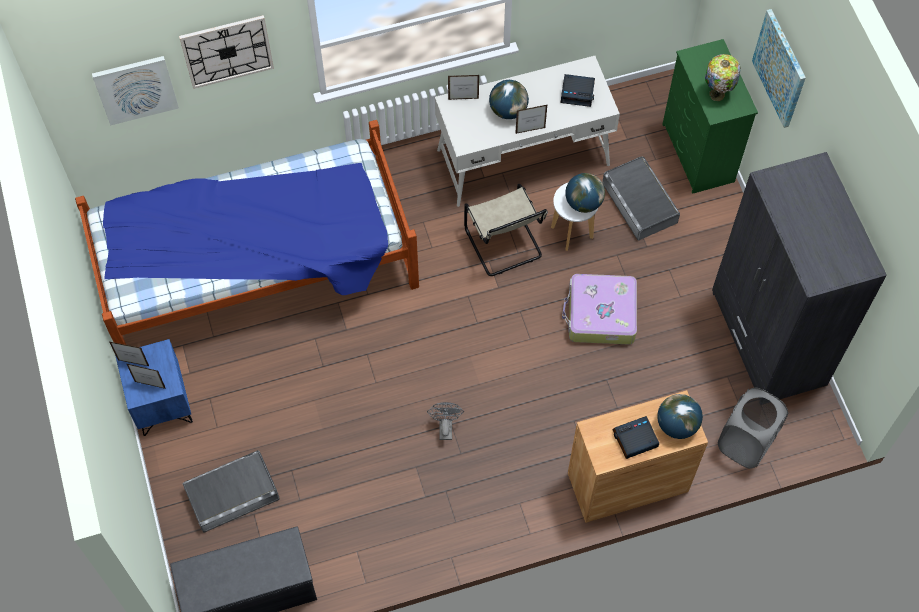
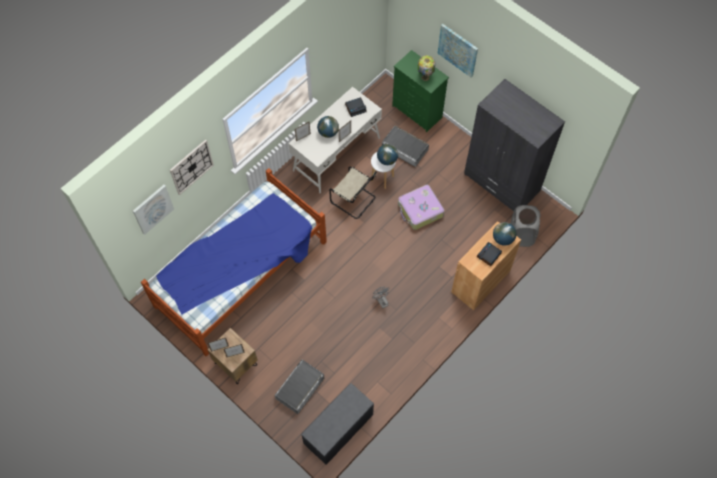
camera: 30 degrees left, 0 degrees up
(161, 403) = (235, 364): blue nightstand -> brown nightstand

